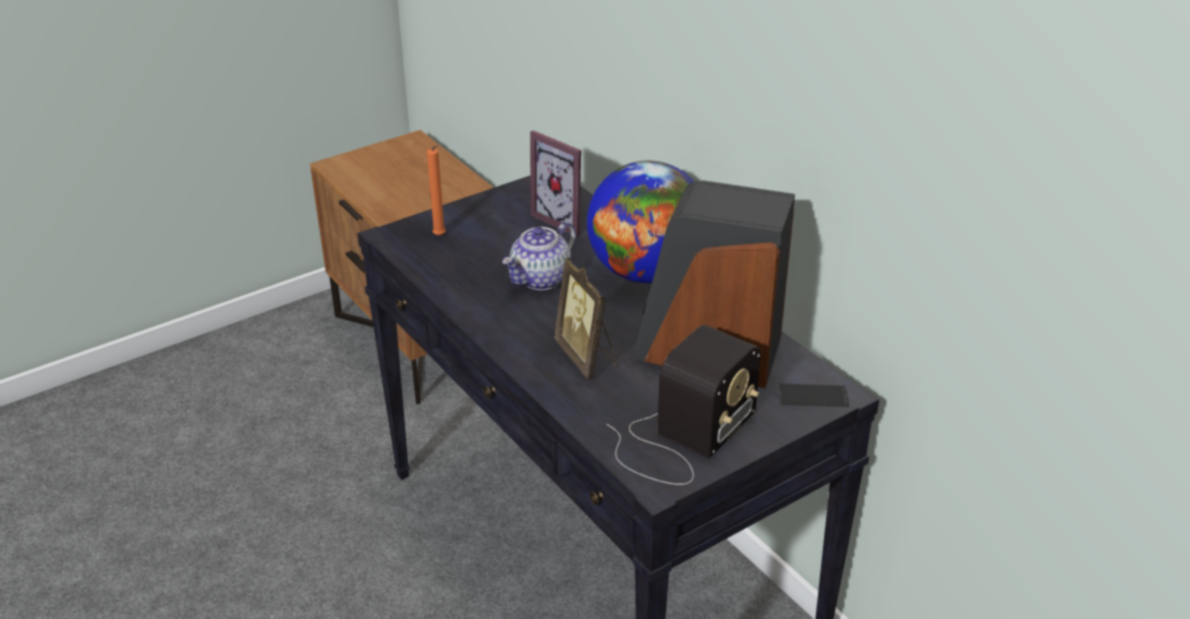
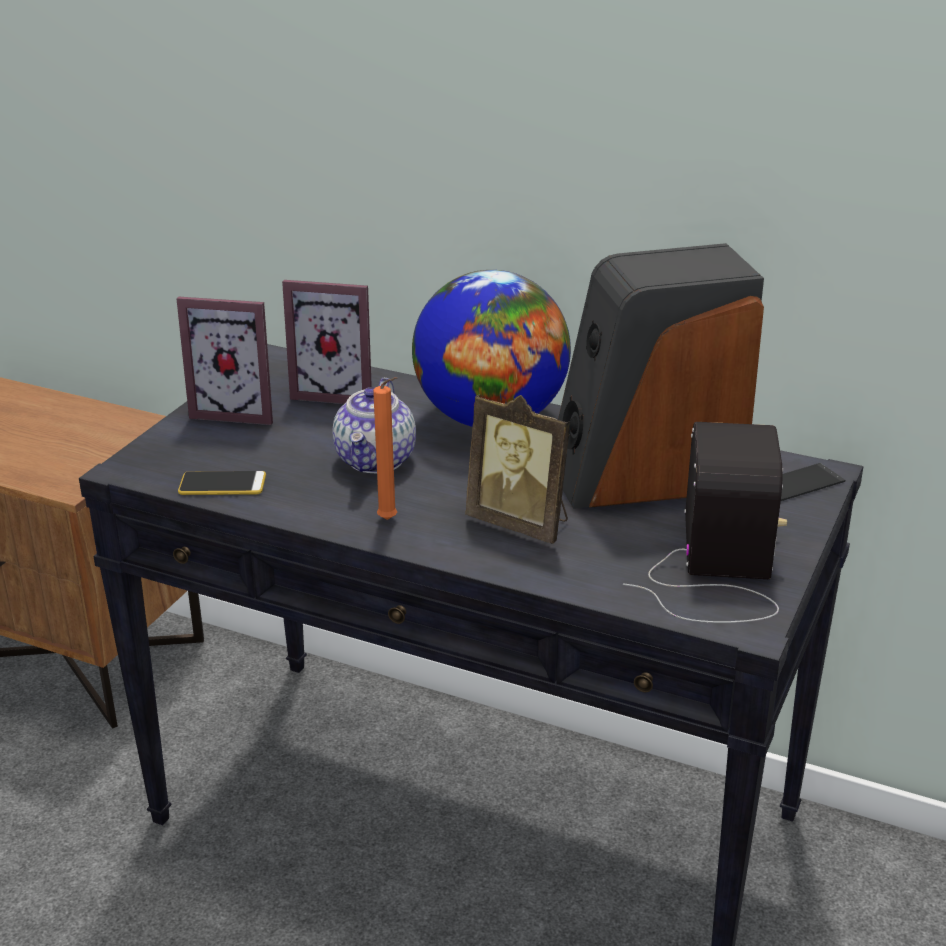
camera: 30 degrees left, 5 degrees down
(432, 265) = (222, 484): none -> phone
(440, 237) = (198, 451): orange candle -> orange candle (390, 520)
(490, 213) = (237, 410): none -> picture frame

